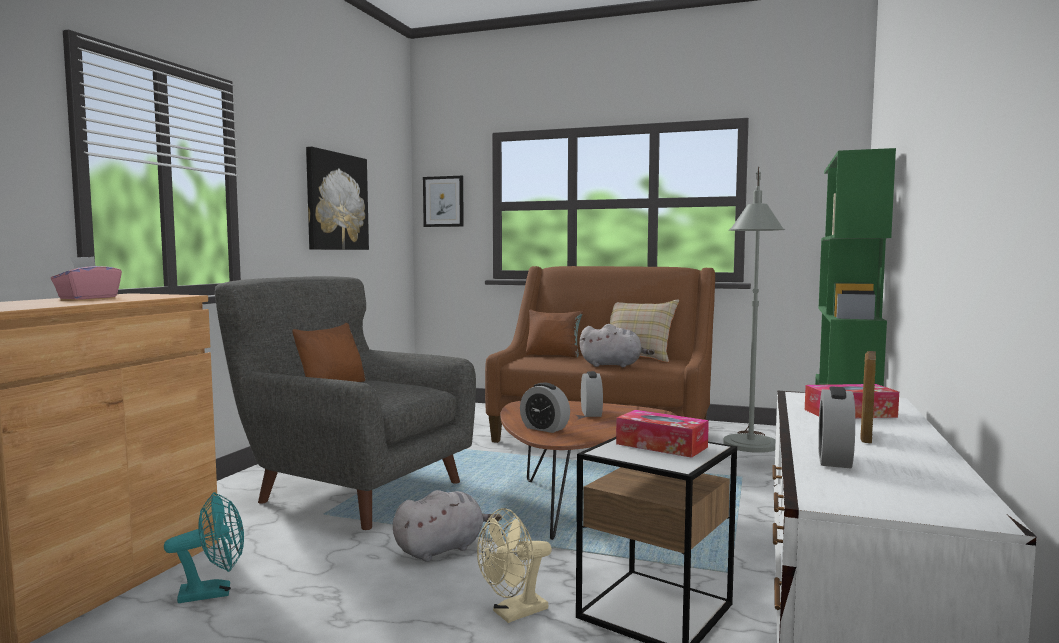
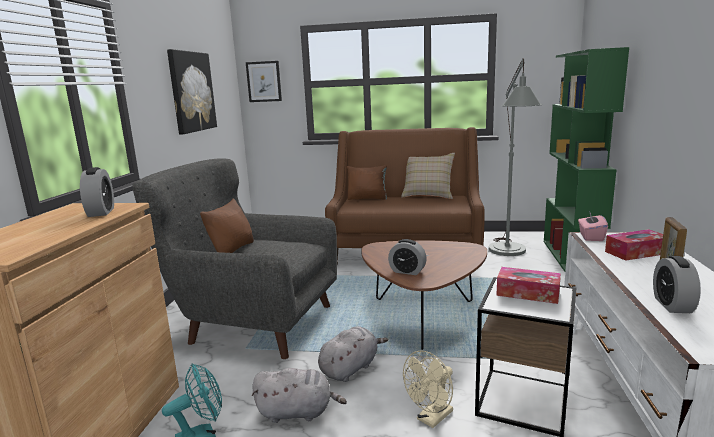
camera: 10 degrees left, 10 degrees up
(88, 298) = (52, 220): pink tissue box -> pink tissue box (590, 237)
(591, 413) = (428, 252): alarm clock -> alarm clock (101, 212)
(613, 365) = (418, 205): grey plush toy -> grey plush toy (298, 412)

